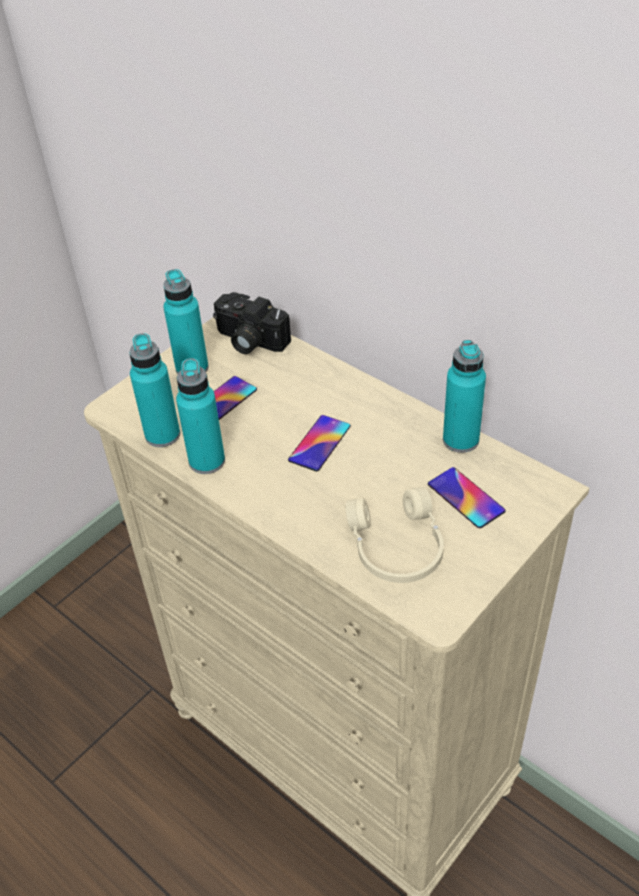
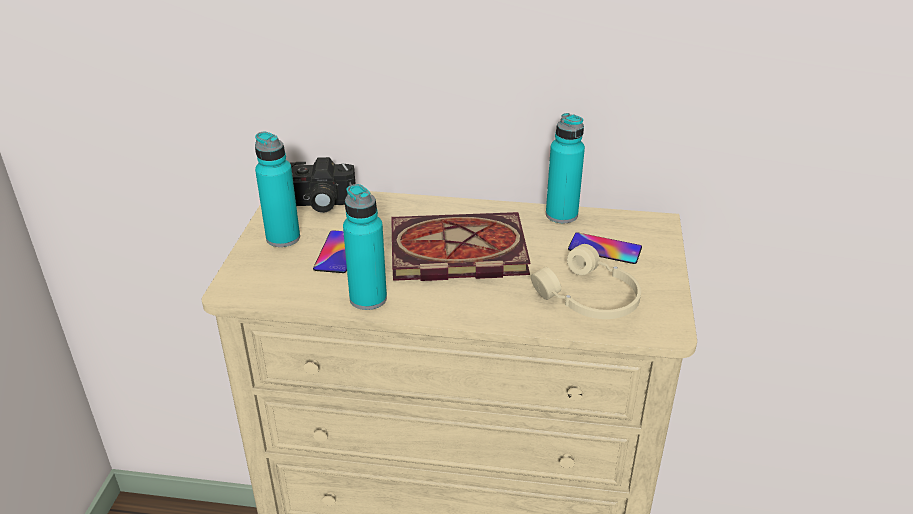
camera: 35 degrees left, 10 degrees down
(162, 435) = (305, 294): turquoise bottle -> none
(319, 443) = (454, 253): phone -> book

